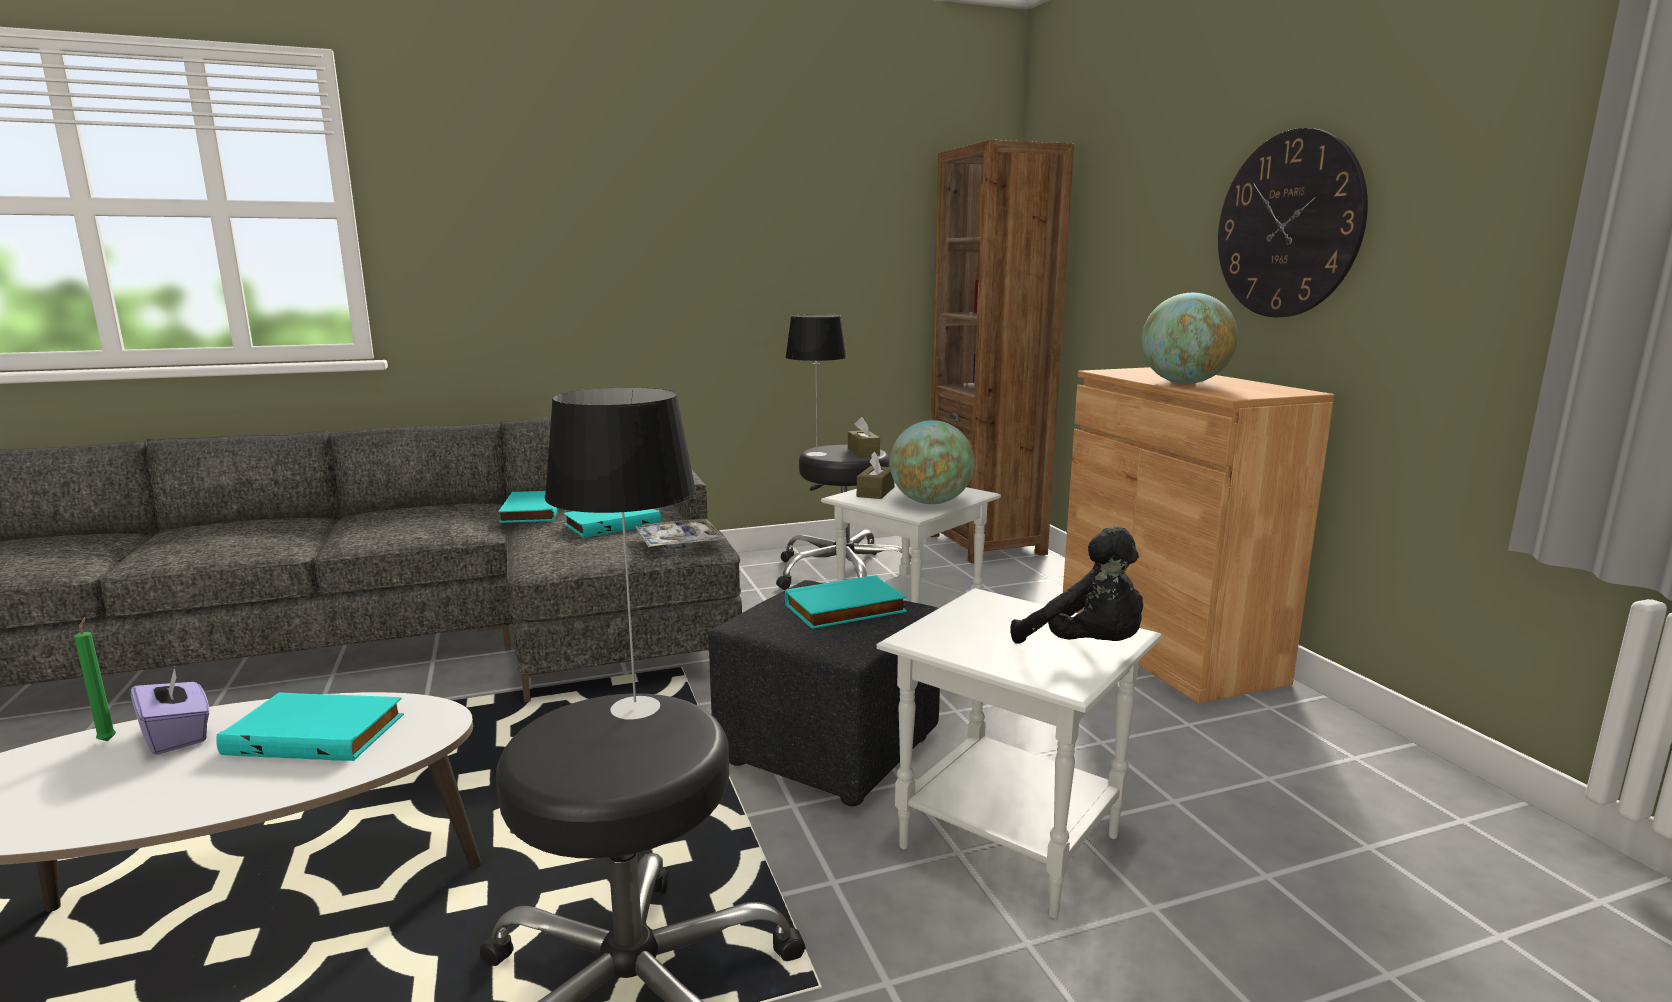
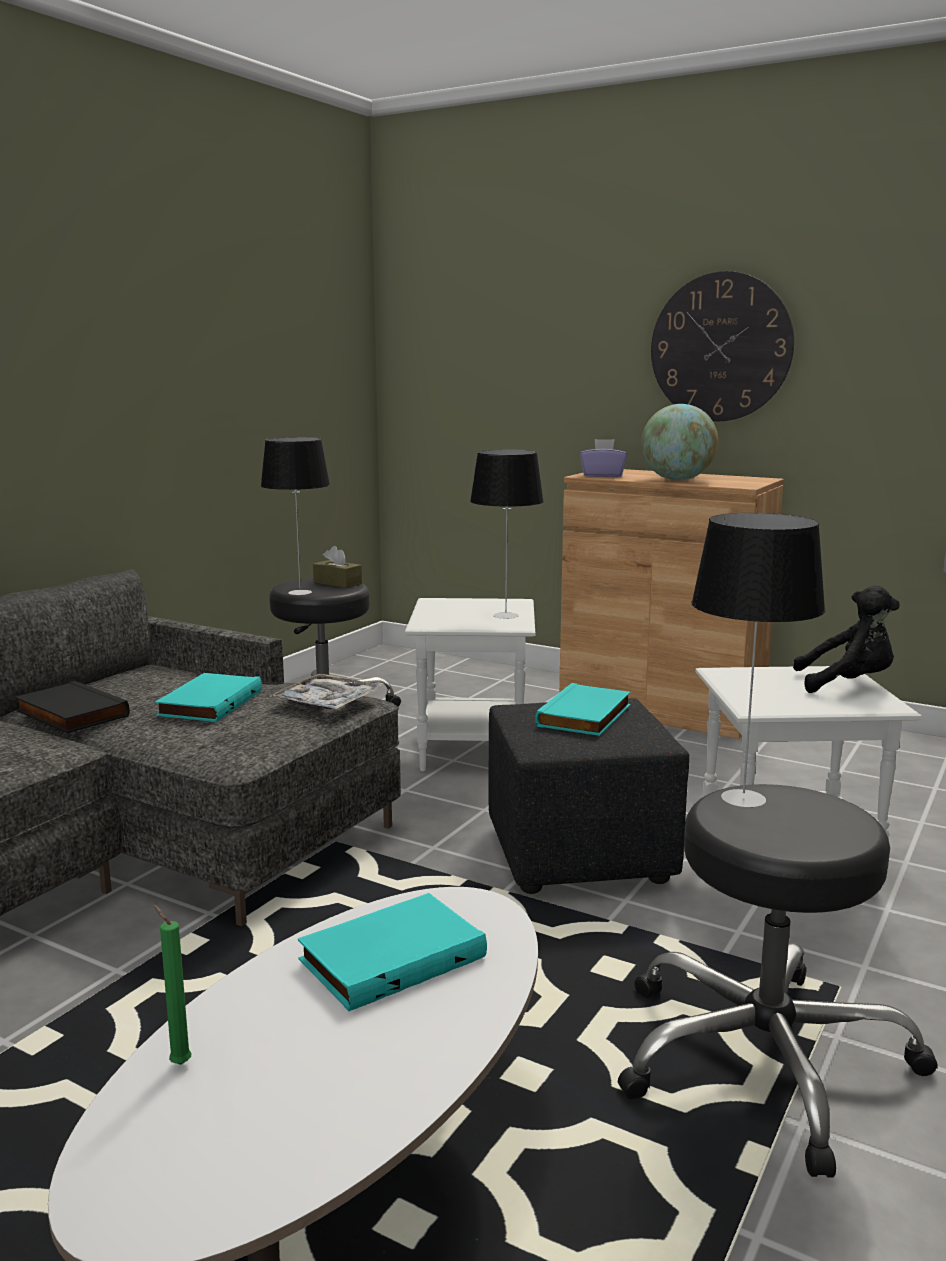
camera: 40 degrees left, 0 degrees up
(177, 735) = (249, 1023): purple tissue box -> purple tissue box (603, 475)
(531, 511) = (69, 714): turquoise book -> black book
(875, 492) = (438, 616): brown tissue box -> none
(930, 502) = (504, 615): globe -> table lamp
(986, 544) = (401, 664): brown bookcase -> none

